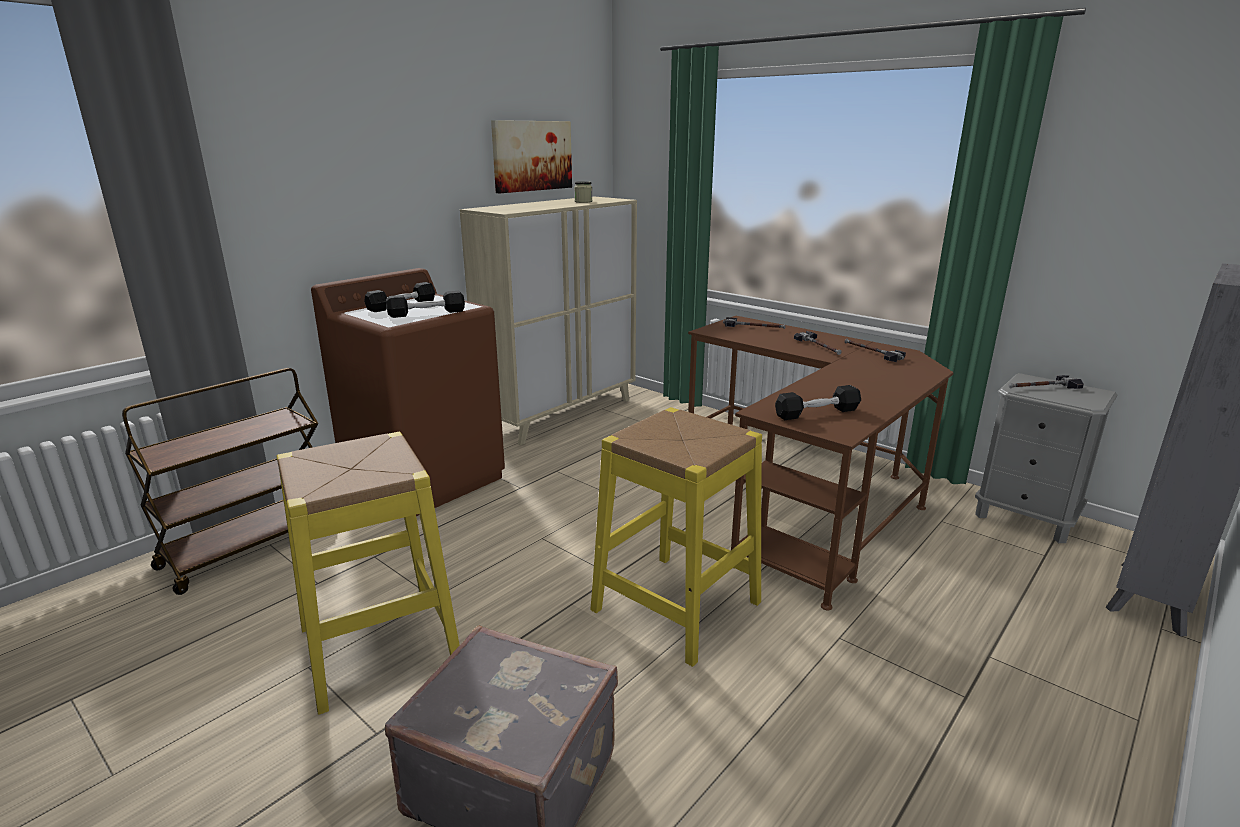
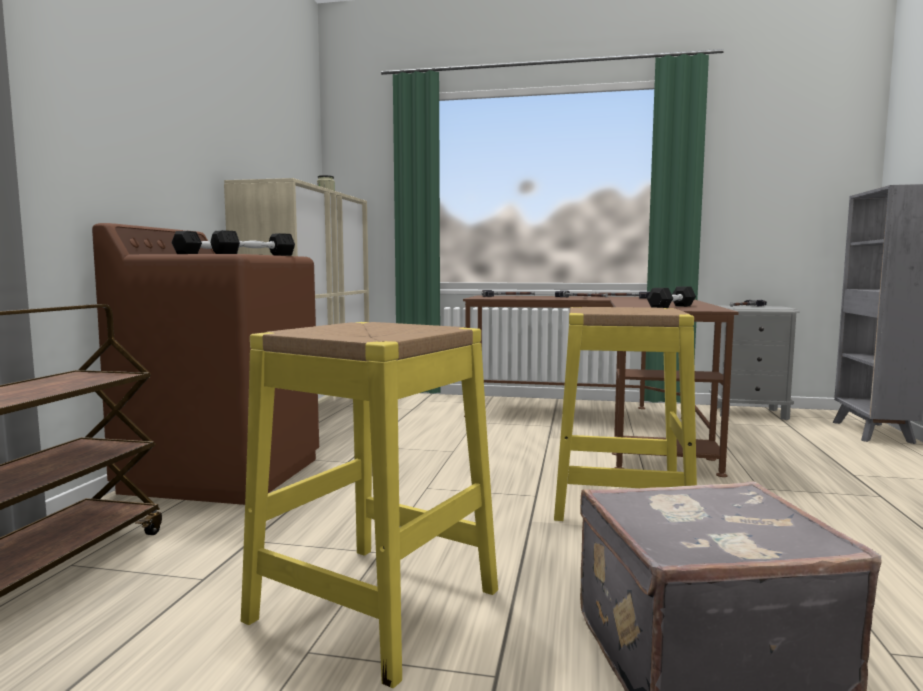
camera: 30 degrees left, 15 degrees down
(532, 156) = (273, 148): picture -> none

